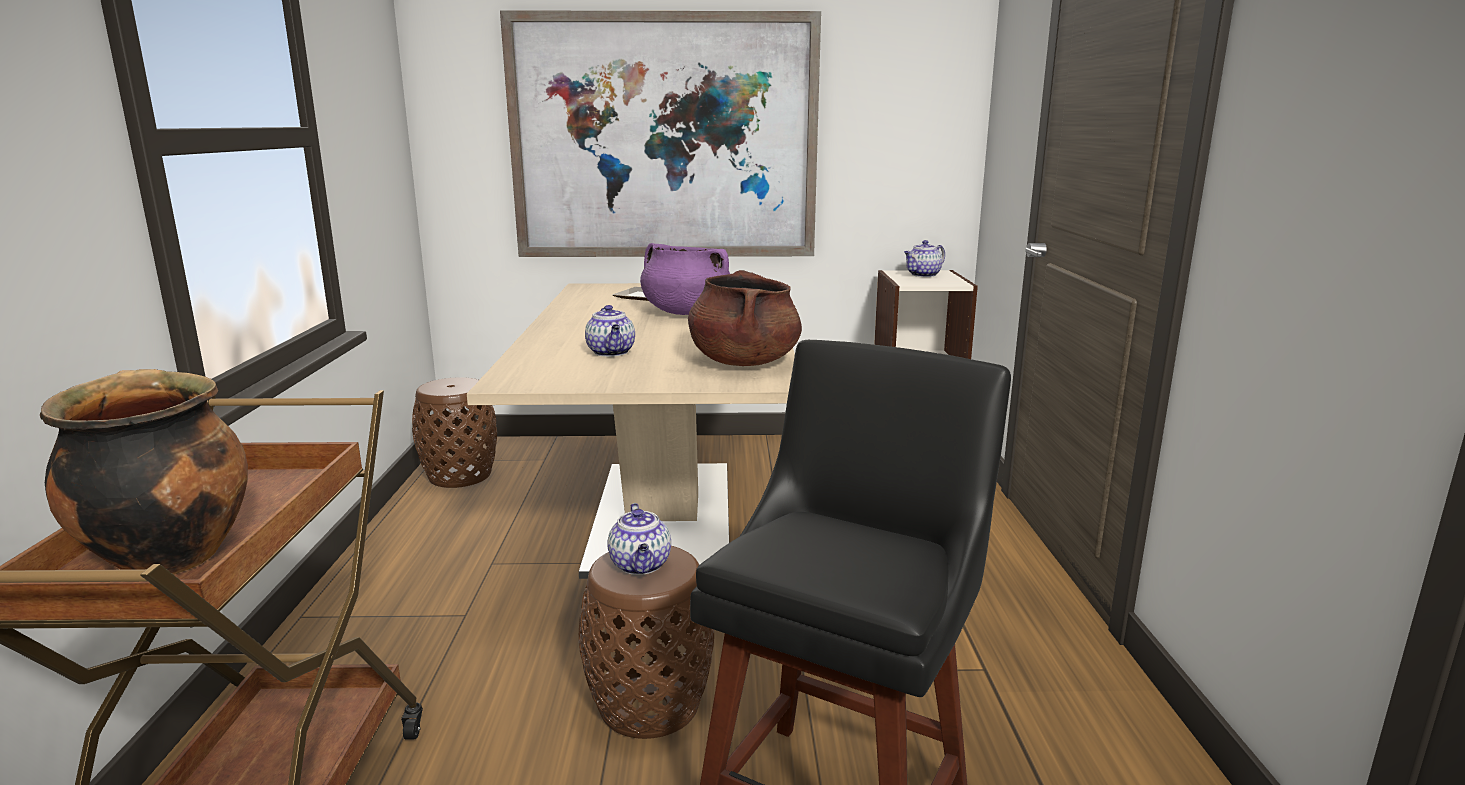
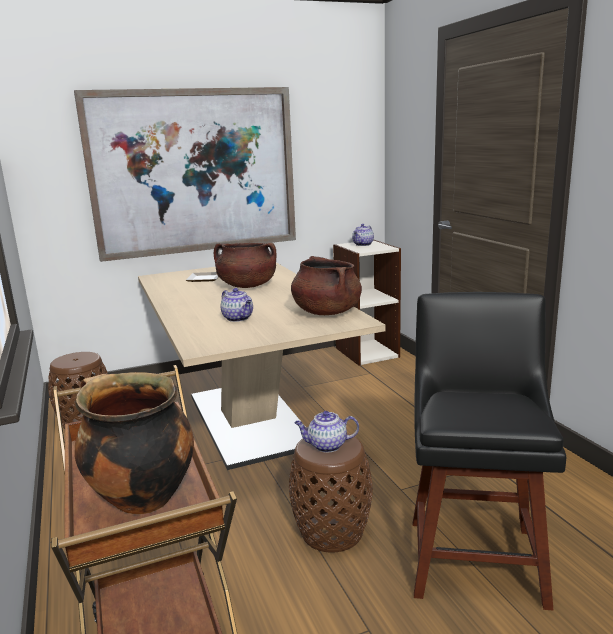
camera: 20 degrees left, 0 degrees up
(641, 565) = (326, 446): teapot -> teapot turned 120 degrees clockwise
(686, 312) = (247, 286): purple cooking pot -> brown cooking pot

